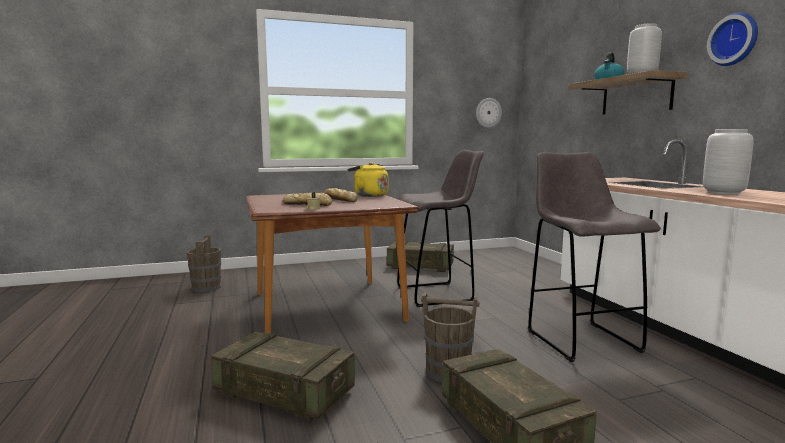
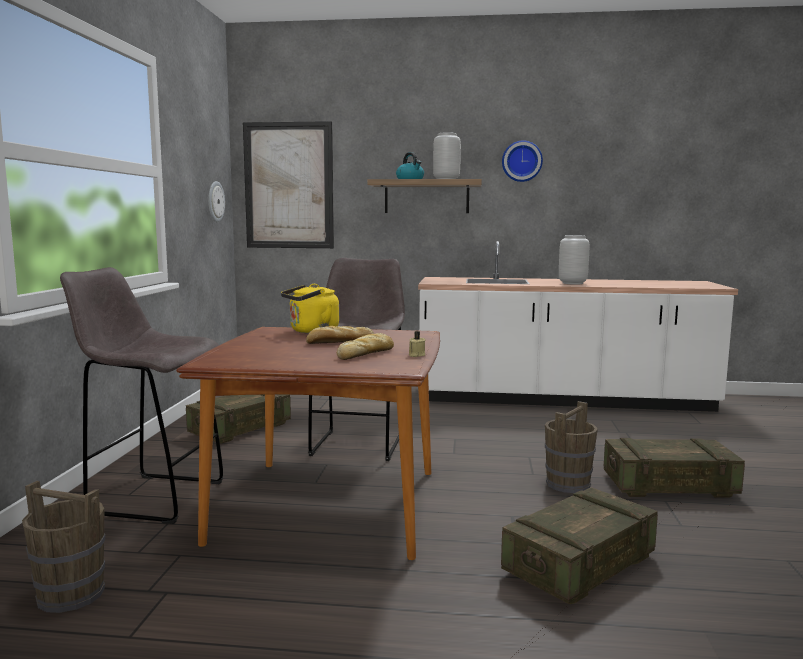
camera: 65 degrees left, 0 degrees up
(546, 96) = (288, 186): none -> picture
(581, 340) = (530, 427): grey stool -> grey stool (153, 497)

